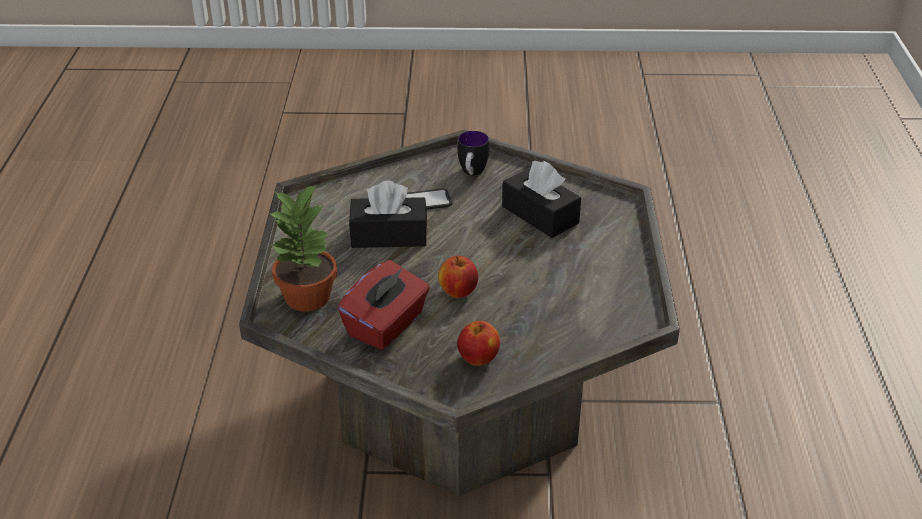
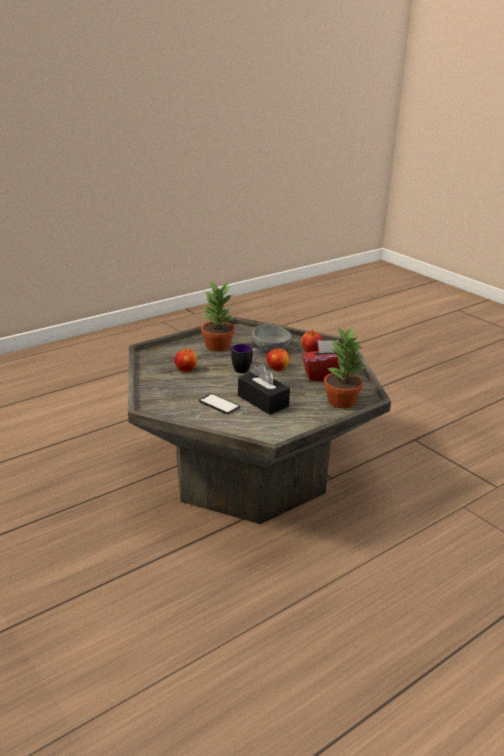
camera: 130 degrees left, 10 degrees down
(472, 174) = (170, 400): mug -> mug (245, 369)
(532, 322) = (271, 348): none -> grey bowl
(540, 215) = (186, 370): black tissue box -> apple
(589, 273) = (218, 346): none -> potted plant

